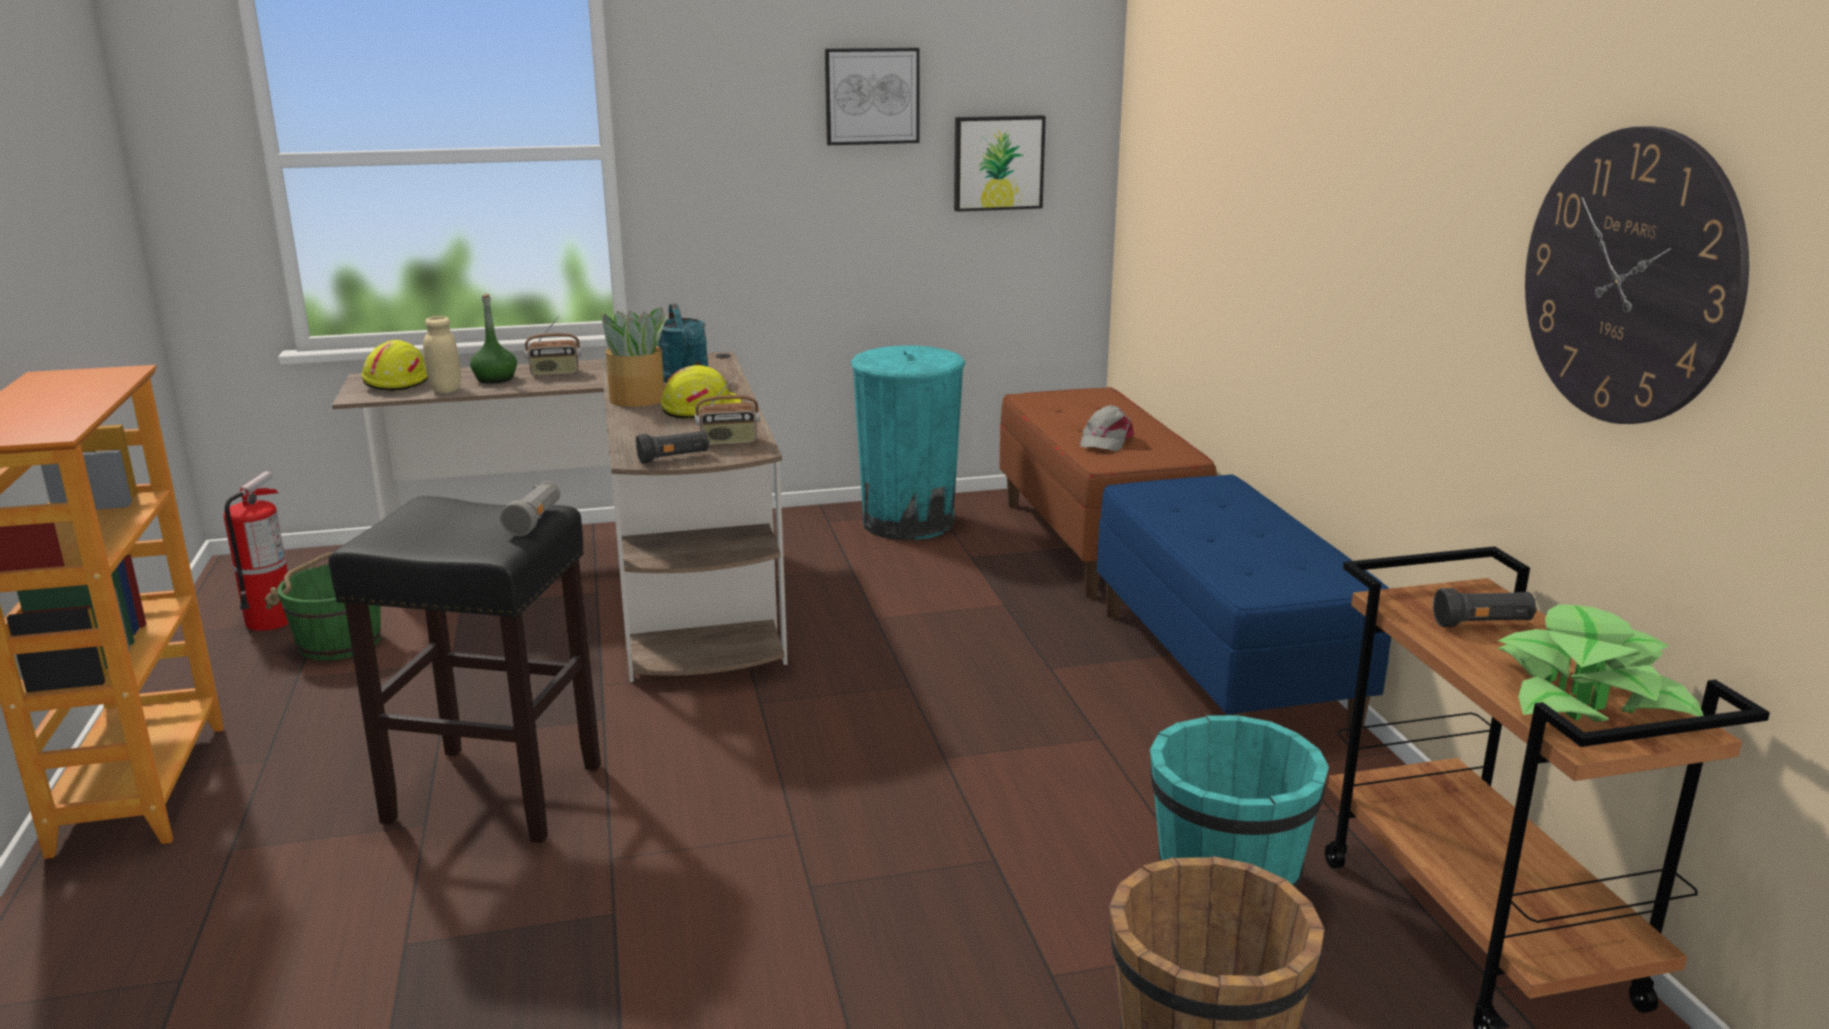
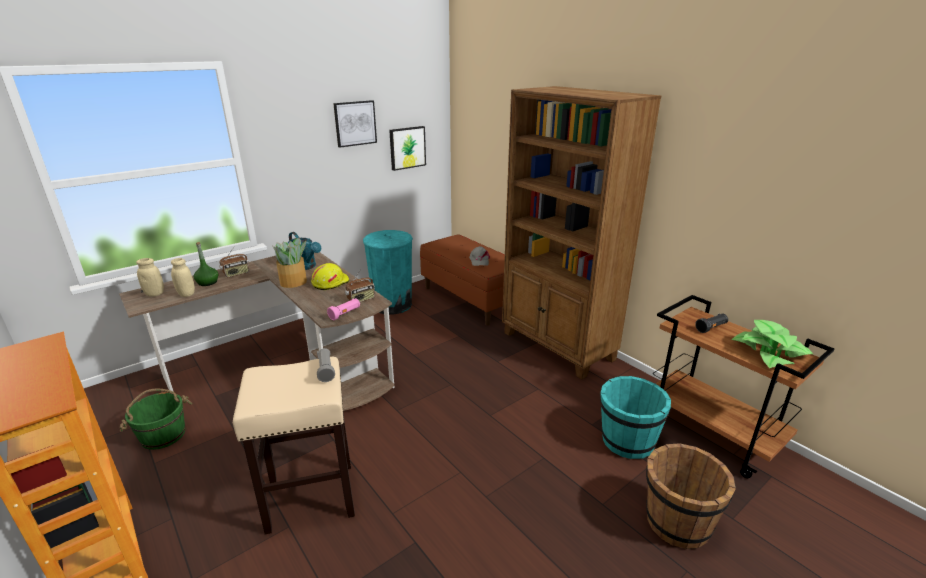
camera: 25 degrees left, 5 degrees up
(271, 620) = (111, 432): fire extinguisher -> none
(398, 382) = (154, 294): yellow hard hat -> beige jar
(491, 793) = (309, 497): black stool -> beige stool
(674, 458) = (345, 314): black flashlight -> pink flashlight
(1224, 671) = (557, 347): blue bench -> brown bookcase
(1629, 277) = (756, 198): wall clock -> none

